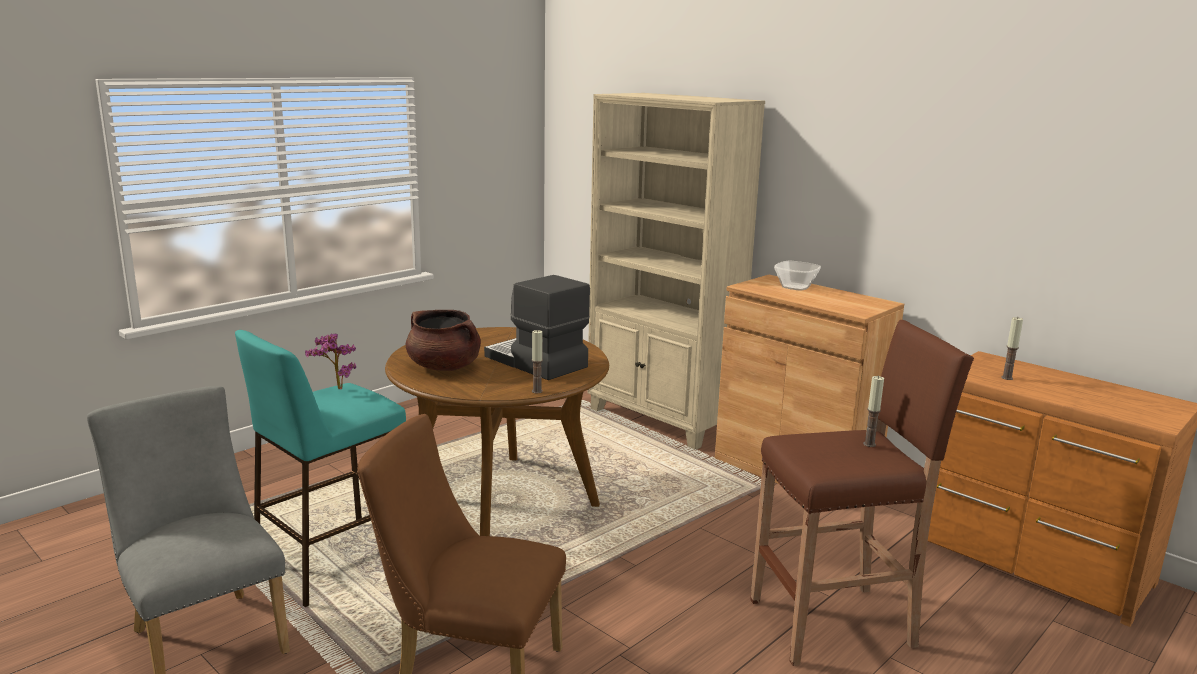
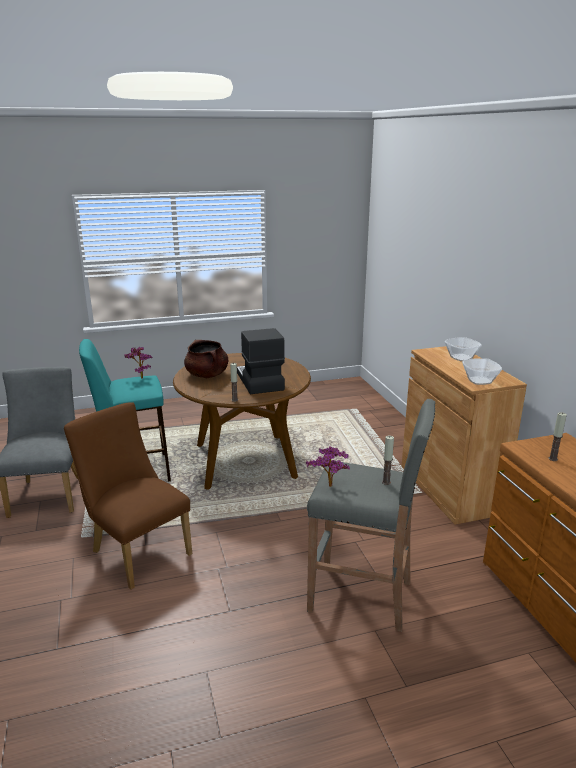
camera: 30 degrees right, 5 degrees up
(662, 420) = (393, 432): beige bookcase -> none
(820, 466) = (329, 488): none -> potted plant
(835, 623) = (363, 596): brown stool -> grey stool
(855, 307) = (479, 381): none -> bowl

